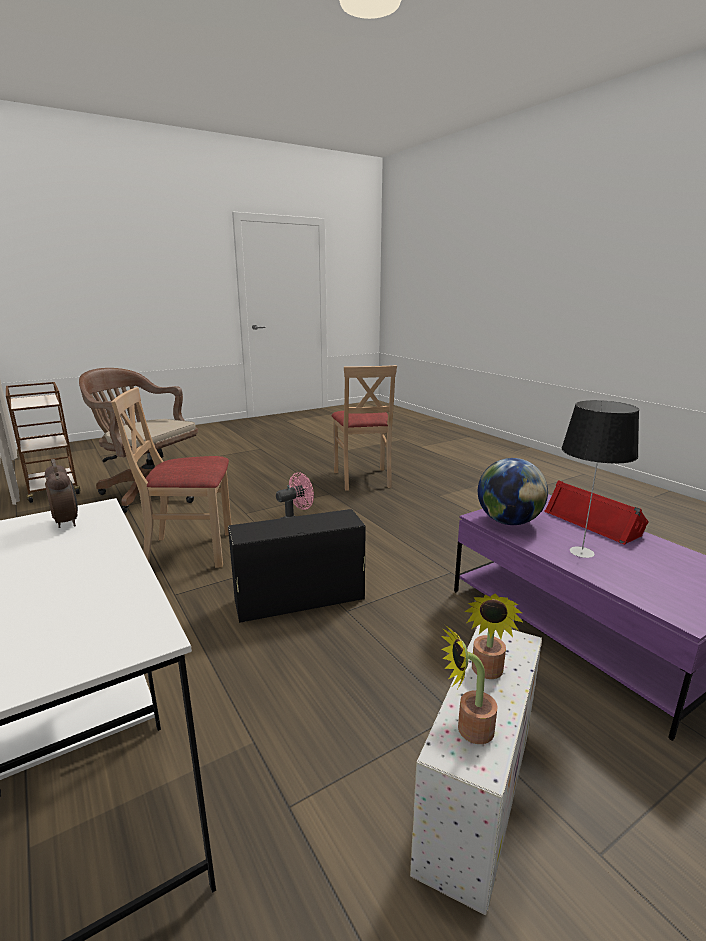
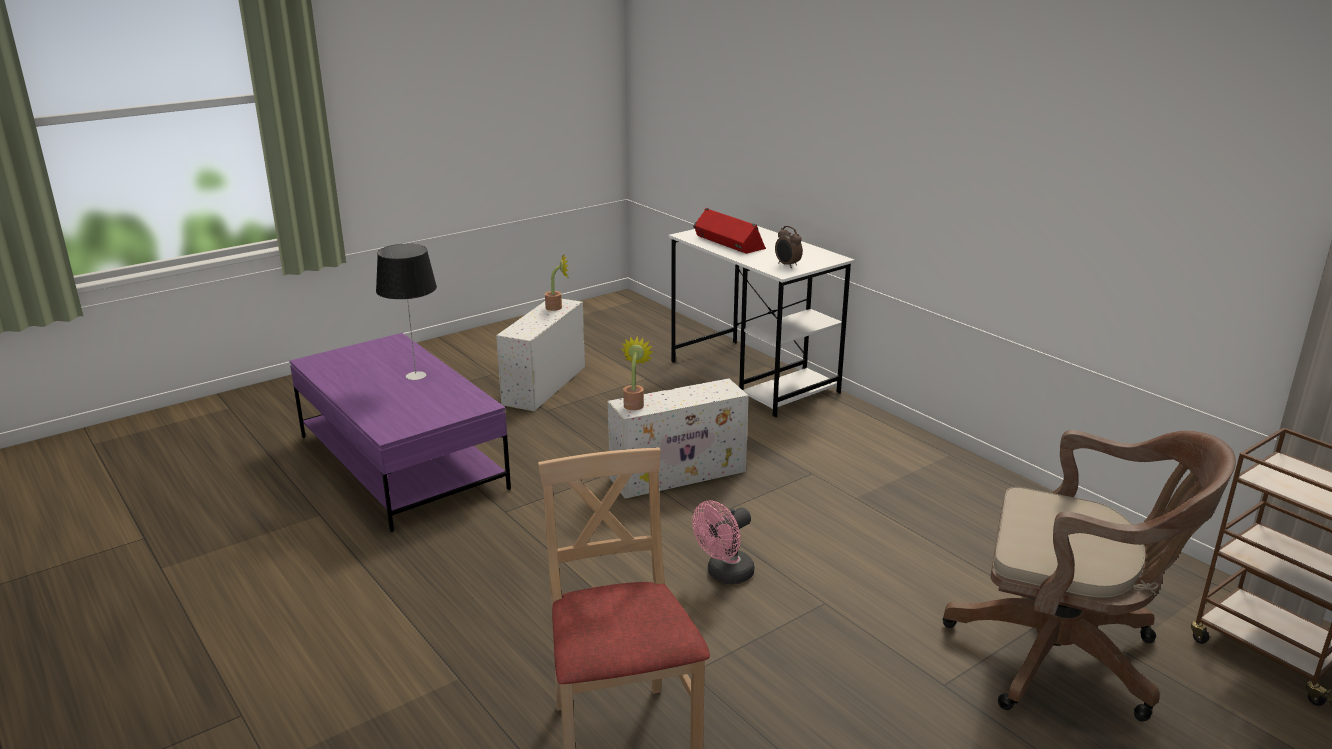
camera: 175 degrees right, 5 degrees up
(190, 550) = (847, 525): beige chair -> none
(297, 599) = (680, 474): black storage box -> white storage box
(486, 673) = (538, 321): potted plant -> potted plant (634, 403)
(508, 521) = (457, 401): globe -> none
(593, 522) = (368, 404): red speaker -> red speaker (727, 243)

